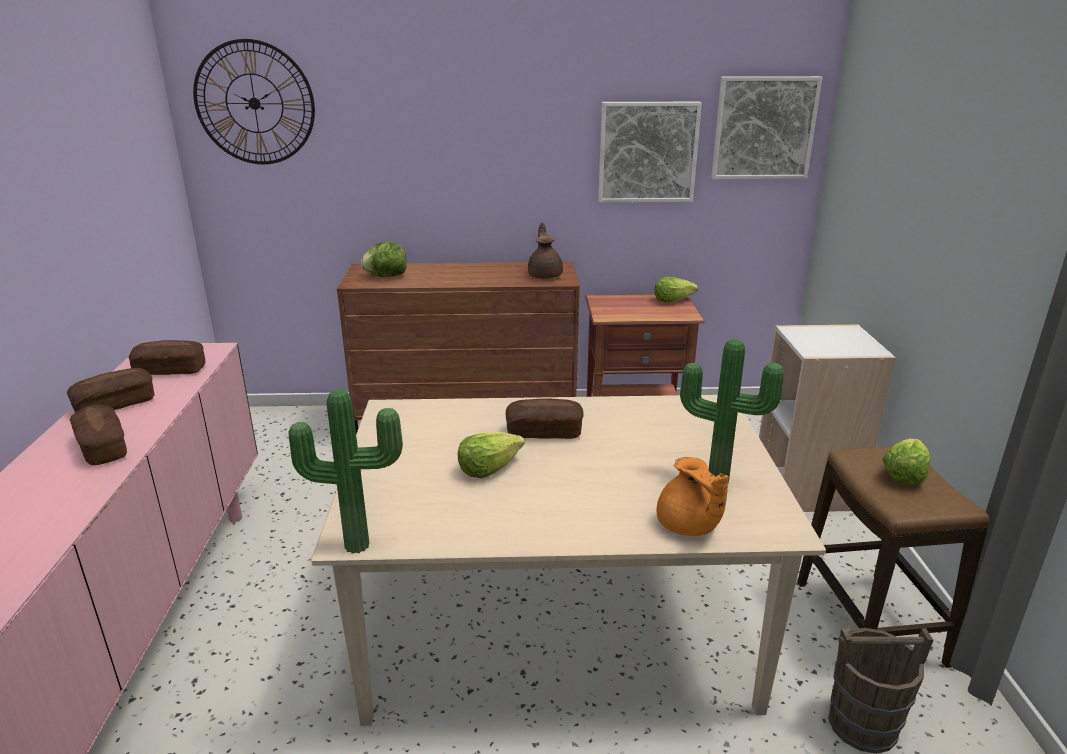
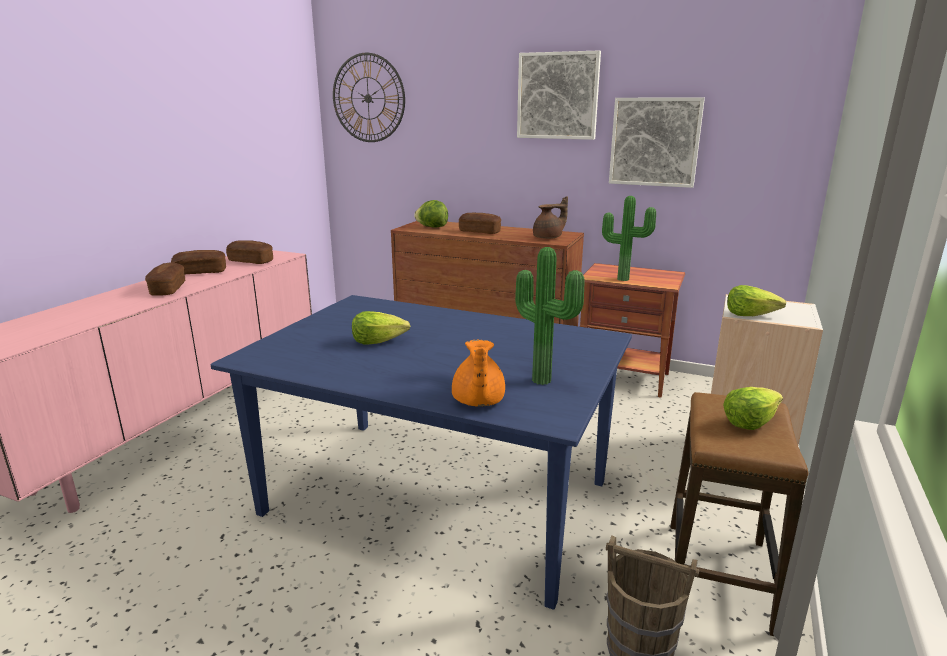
camera: 25 degrees right, 5 degrees down
(357, 542) = (246, 361): potted plant -> potted plant (623, 278)
(544, 432) = (444, 330): bread -> bread (479, 232)
(545, 275) = (549, 237): brown teapot -> brown teapot turned 45 degrees clockwise
(555, 628) = (435, 498): beige dining table -> blue dining table
(672, 300) = (665, 274): lettuce -> lettuce (750, 315)
(764, 128) = (767, 122): picture -> picture (558, 96)

